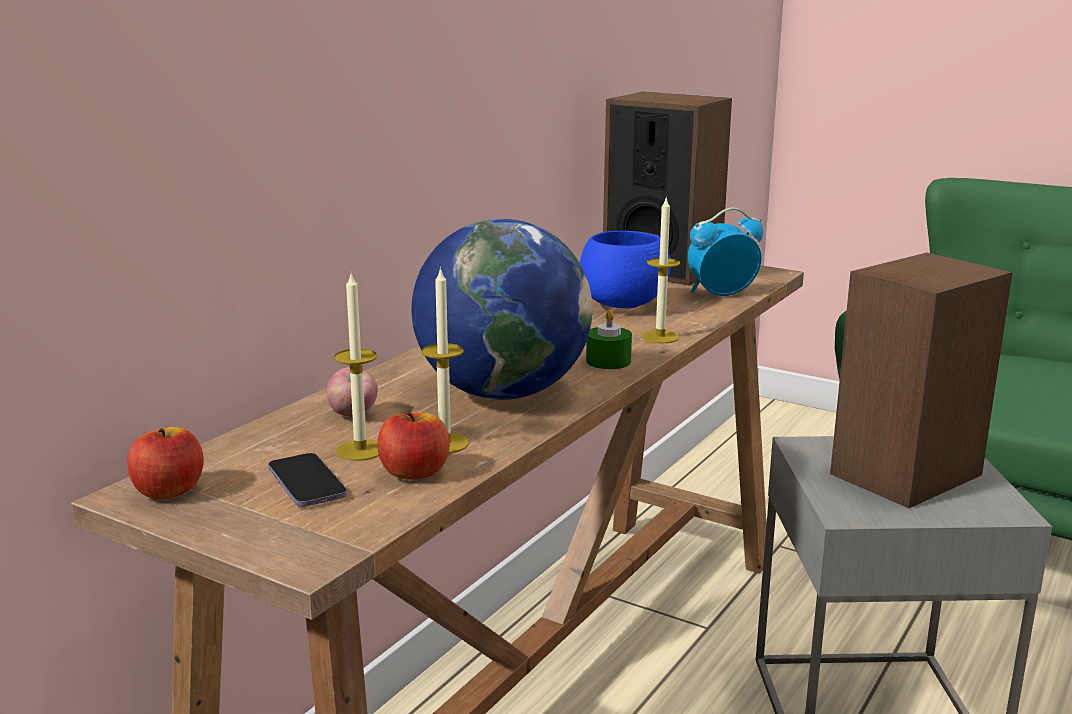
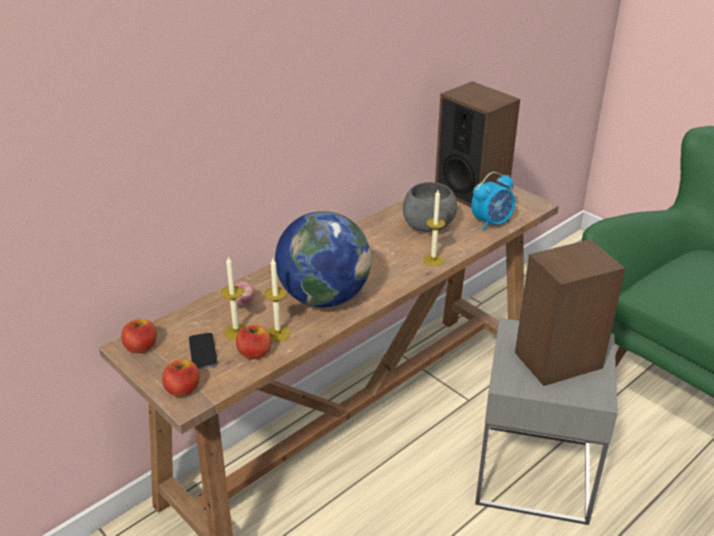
camera: 15 degrees right, 15 degrees up
(290, 539) = (182, 389): none -> apple
(608, 361) = (393, 278): green candle -> none
(624, 306) = (429, 227): blue bowl -> grey bowl
(720, 294) = (491, 223): alarm clock -> alarm clock turned 150 degrees clockwise

